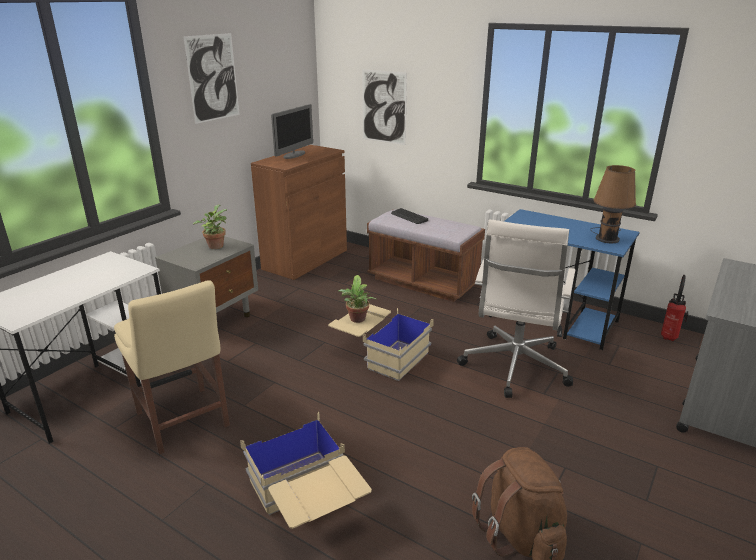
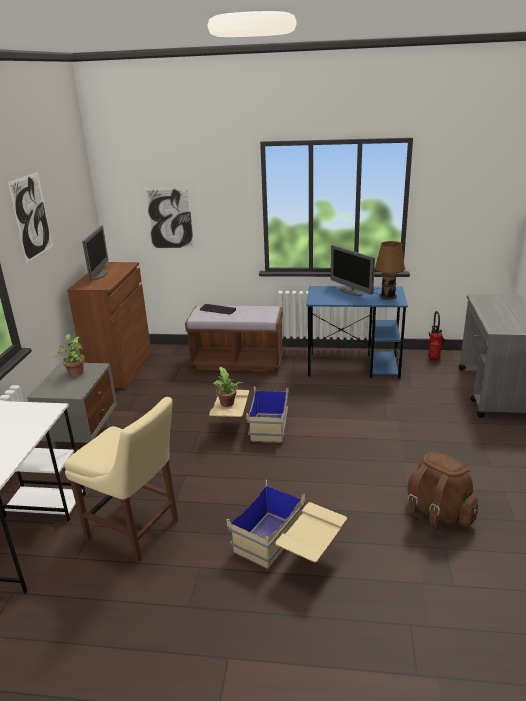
camera: 25 degrees left, 0 degrees up
(514, 367) = (353, 408): white office chair -> none
(564, 224) = (351, 291): none -> monitor

